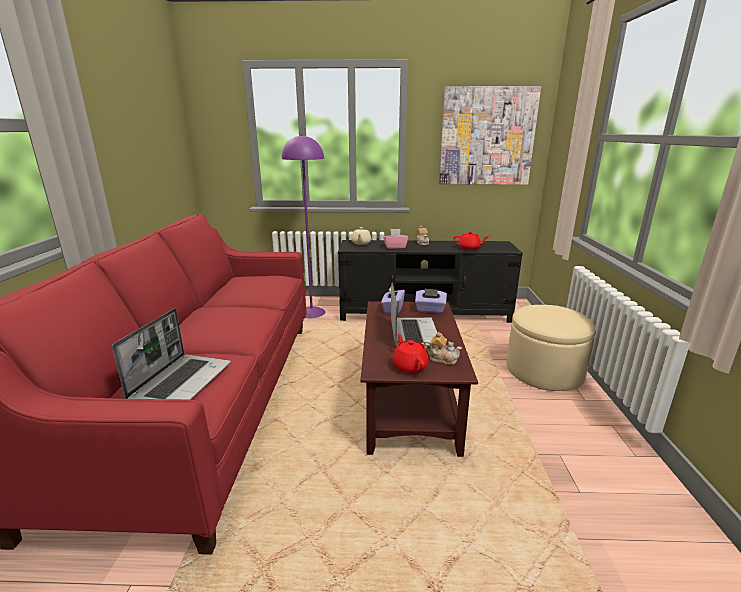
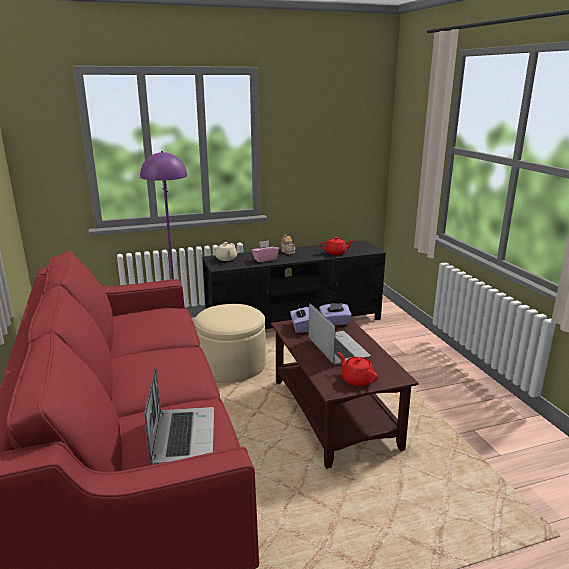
camera: 20 degrees left, 0 degrees up
(442, 358) = (378, 368): teapot -> none
(487, 137) = (336, 141): picture -> none
(544, 371) = (429, 361): beige ottoman -> beige ottoman (231, 365)

